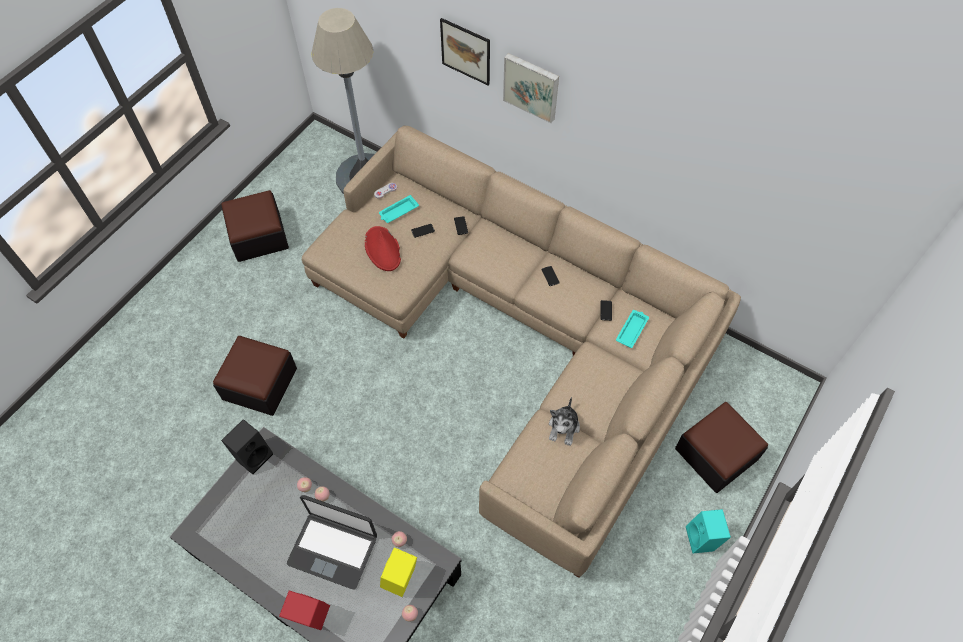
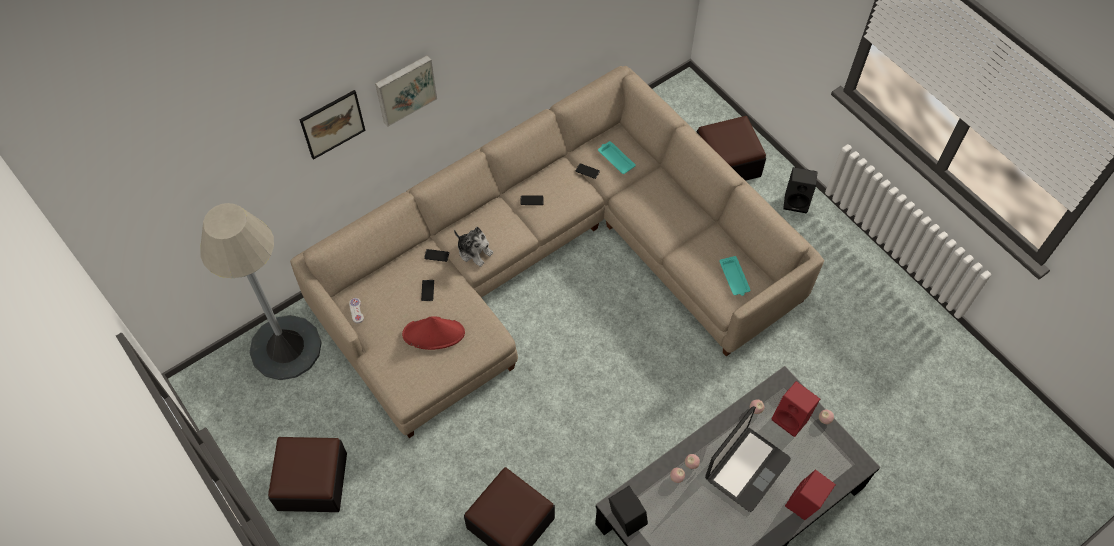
camera: 70 degrees left, 0 degrees up
(398, 211) = (391, 306): turquoise tray -> turquoise tray (734, 278)
(401, 580) = (792, 419): yellow speaker -> red speaker
(564, 427) = (691, 245): plush toy -> plush toy (474, 251)
(702, 539) = (797, 201): turquoise speaker -> black speaker

